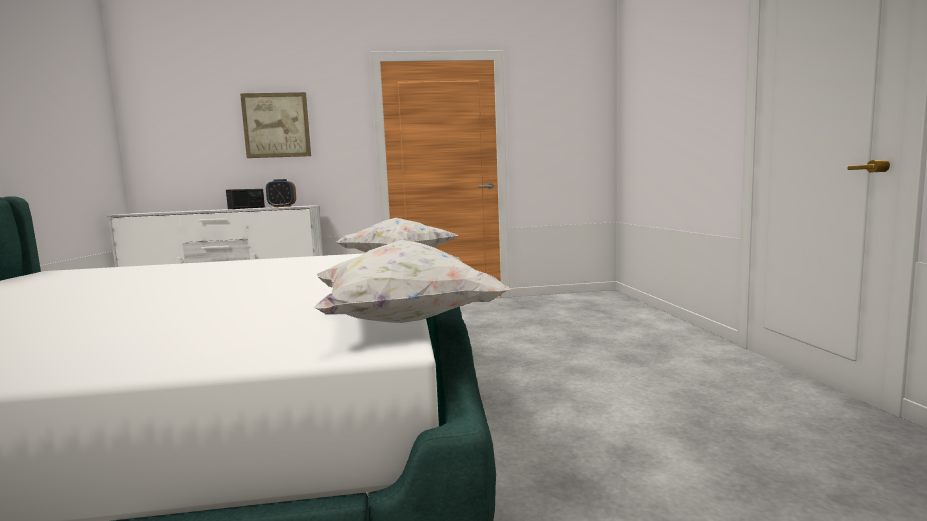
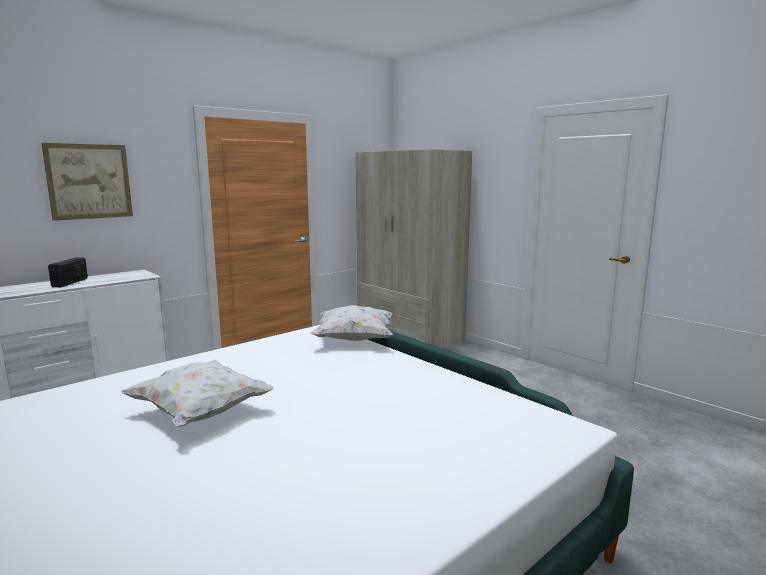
camera: 35 degrees left, 5 degrees up
(282, 206) = (114, 277): alarm clock -> none
(406, 321) = (542, 409): white pillow -> white pillow (201, 413)
(610, 306) = (409, 335): none -> beige wardrobe

